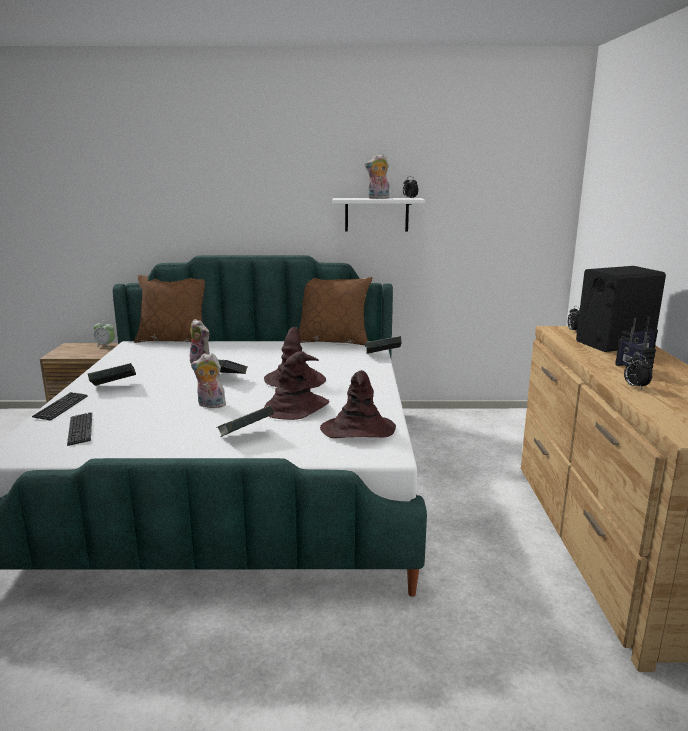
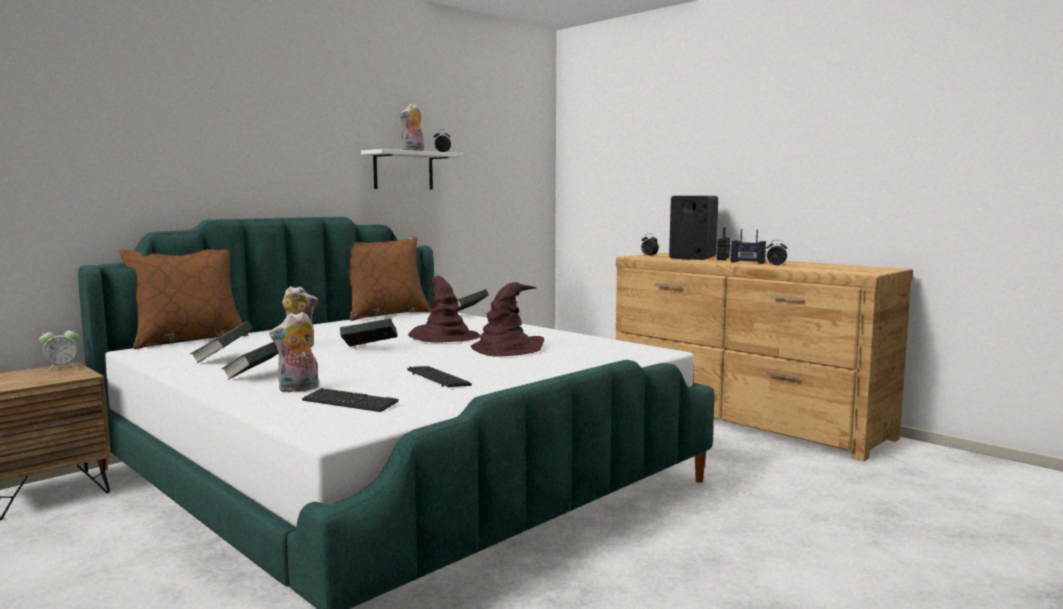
camera: 45 degrees left, 10 degrees down
(61, 407) = (252, 398): keyboard -> keyboard (438, 379)
(210, 405) = (424, 363): plush toy -> plush toy (298, 389)
(245, 436) = (528, 368): book -> book (223, 359)
(358, 430) = (597, 347): brown hat -> none

